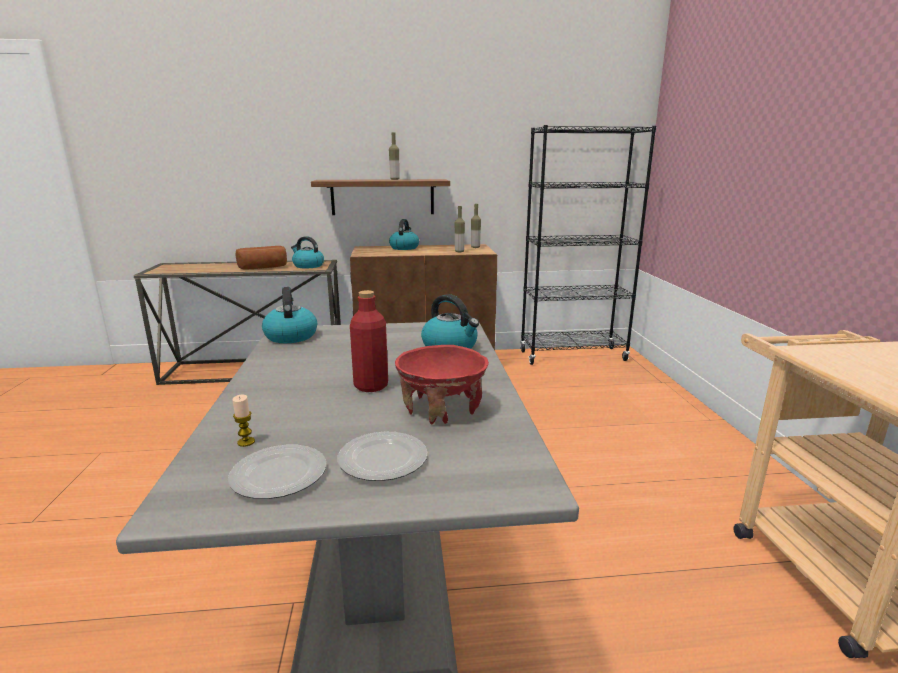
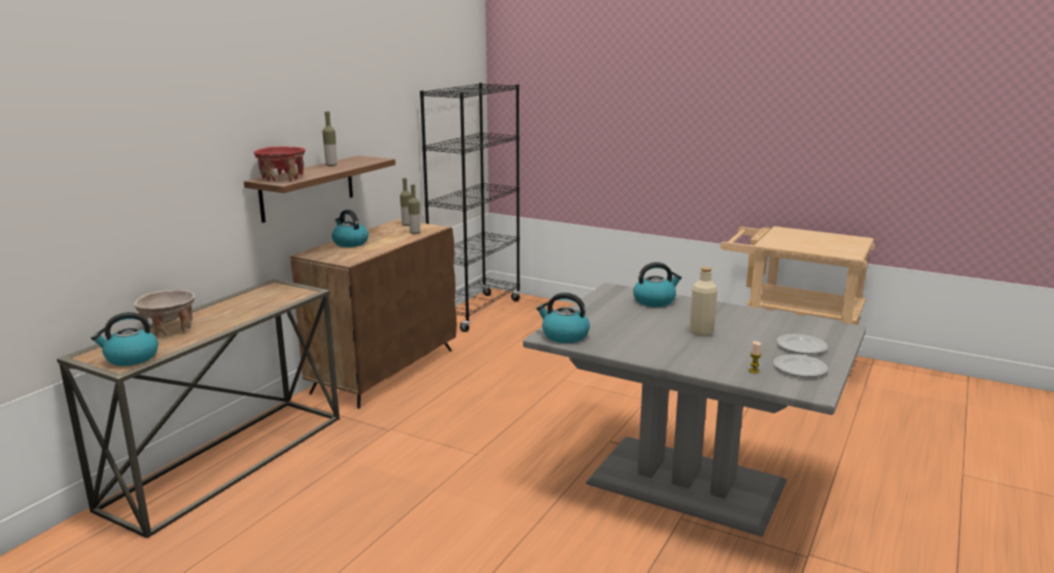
camera: 55 degrees left, 0 degrees up
(220, 265) = (169, 328): none -> beige bowl
(263, 268) = (240, 312): bread -> none
(308, 266) = (278, 294): kettle -> kettle (131, 358)
(371, 386) = (701, 332): red bottle -> beige bottle
(441, 408) = (752, 324): red bowl -> red bowl (282, 178)

